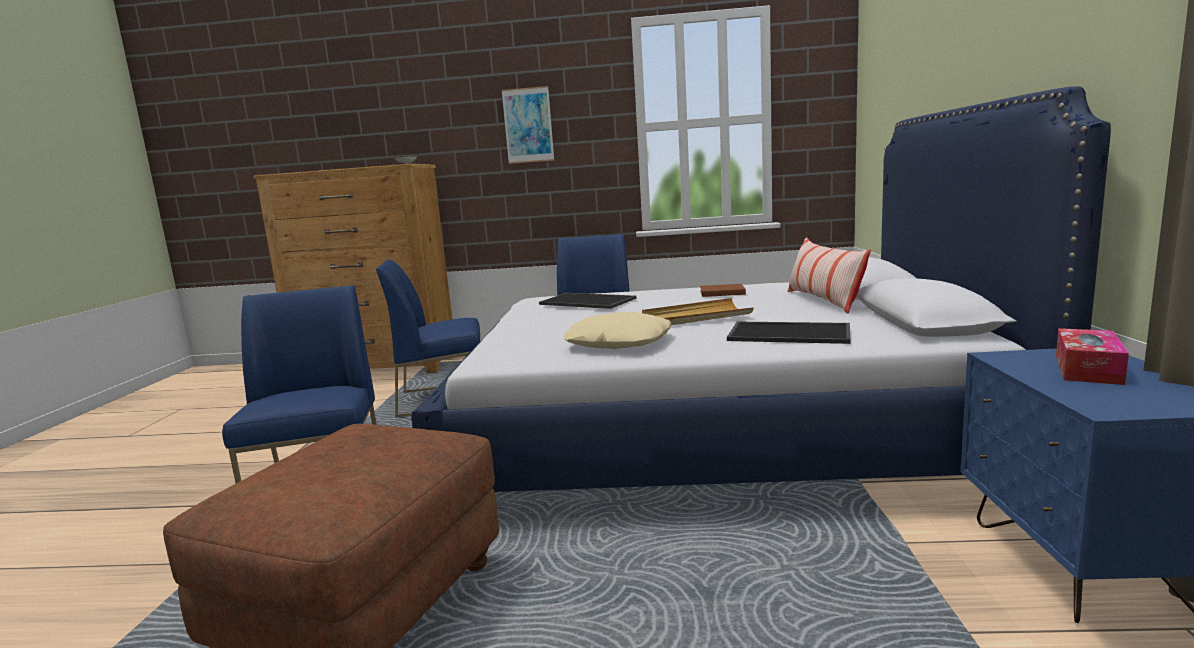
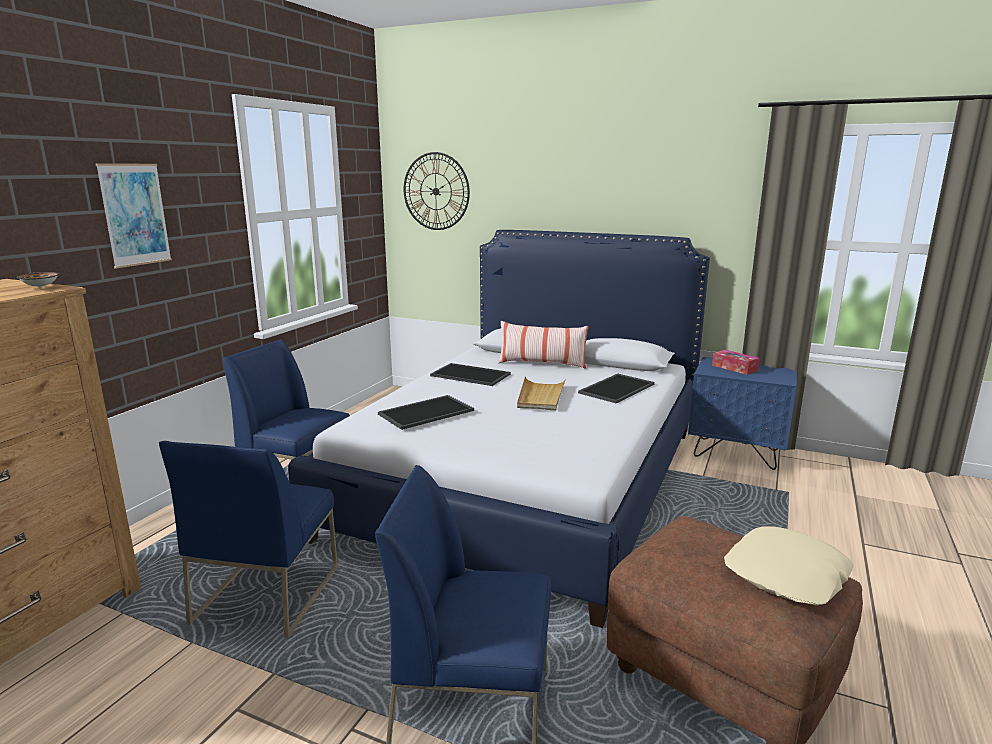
camera: 70 degrees left, 5 degrees up
(618, 343) = (583, 428): beige pillow -> beige pillow (787, 575)
(721, 292) = (469, 375): brown book -> tray
(882, 82) = (436, 191): none -> wall clock

